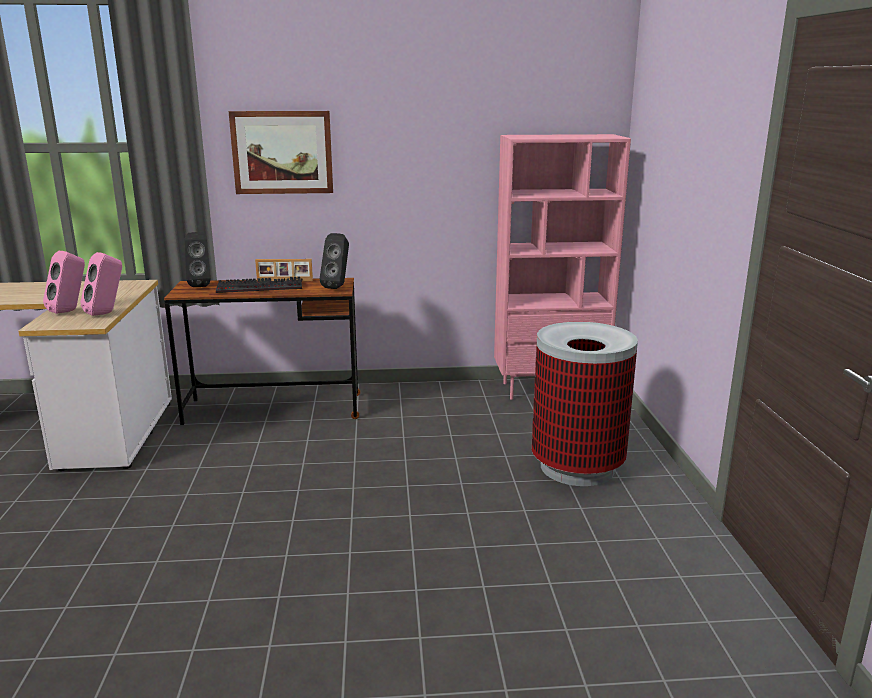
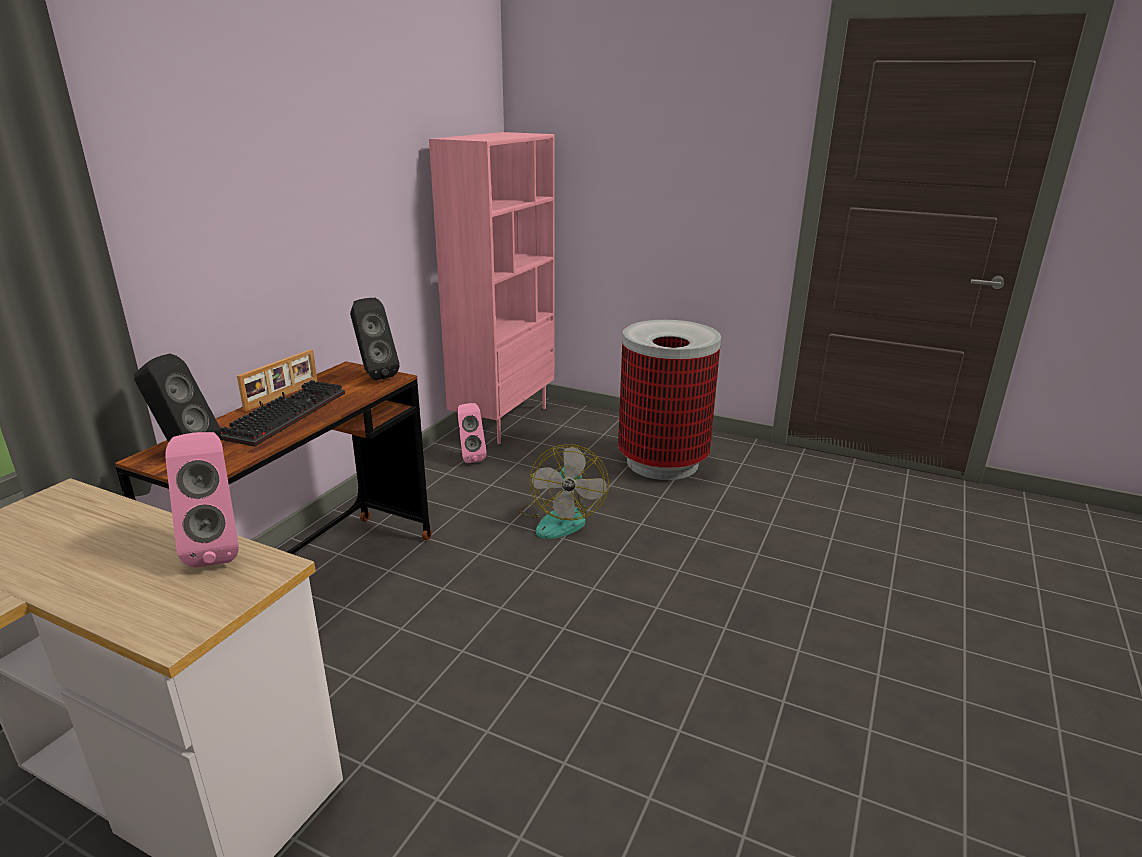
camera: 60 degrees left, 5 degrees up
(70, 311) = (127, 588): pink speaker -> pink speaker (470, 457)
(282, 152) = (198, 189): picture -> none
(431, 451) = (561, 518): none -> fan

